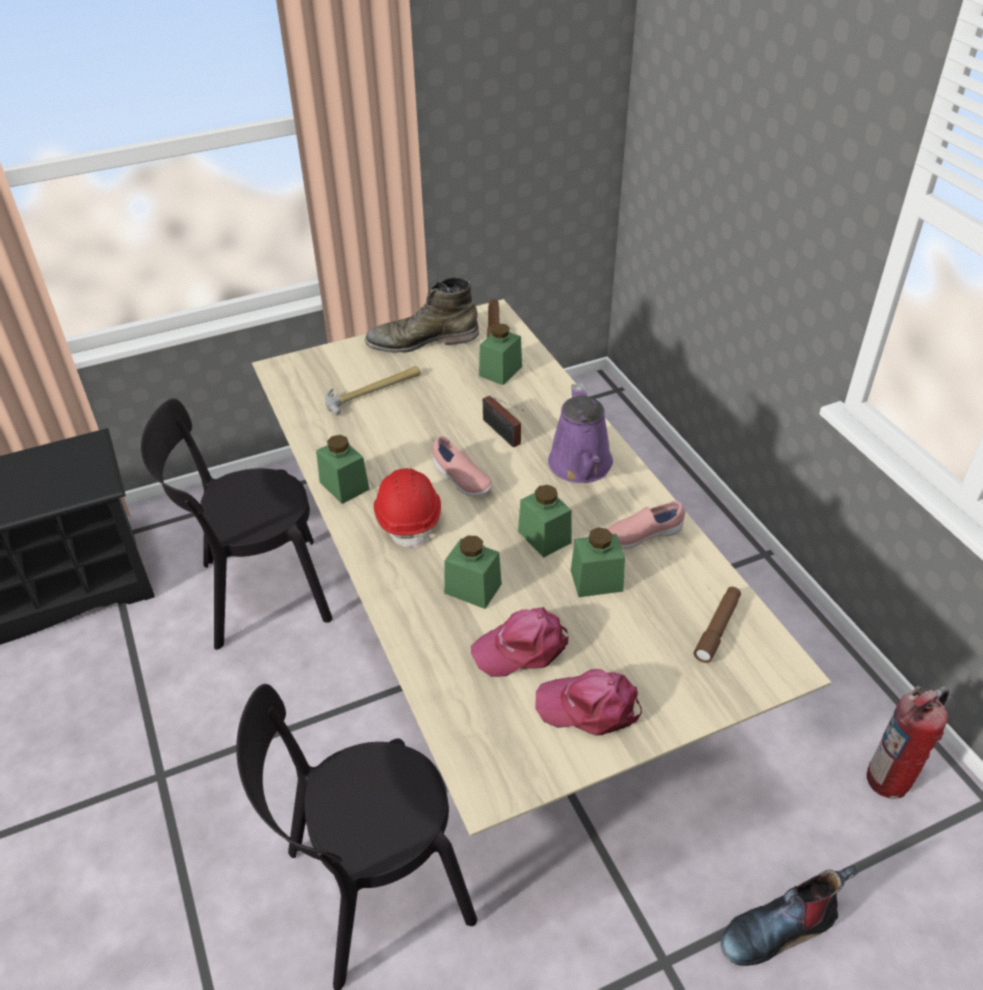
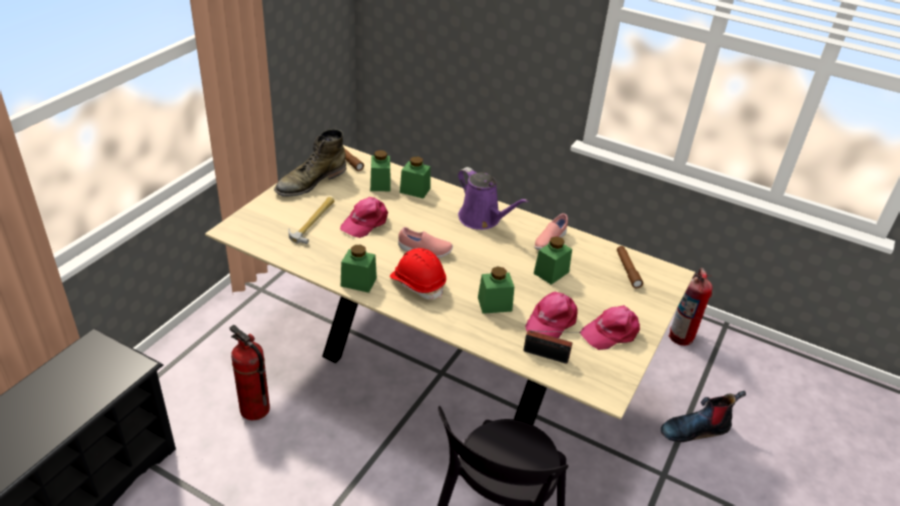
camera: 40 degrees left, 5 degrees down
(258, 593) = (254, 409): black chair -> fire extinguisher
(431, 414) = (365, 222): none -> pink cap
(502, 434) = (420, 218): radio -> radio (548, 356)
(544, 537) = (502, 262): green jar -> green jar (415, 190)
(778, 928) = (695, 429): boot -> boot turned 45 degrees clockwise

